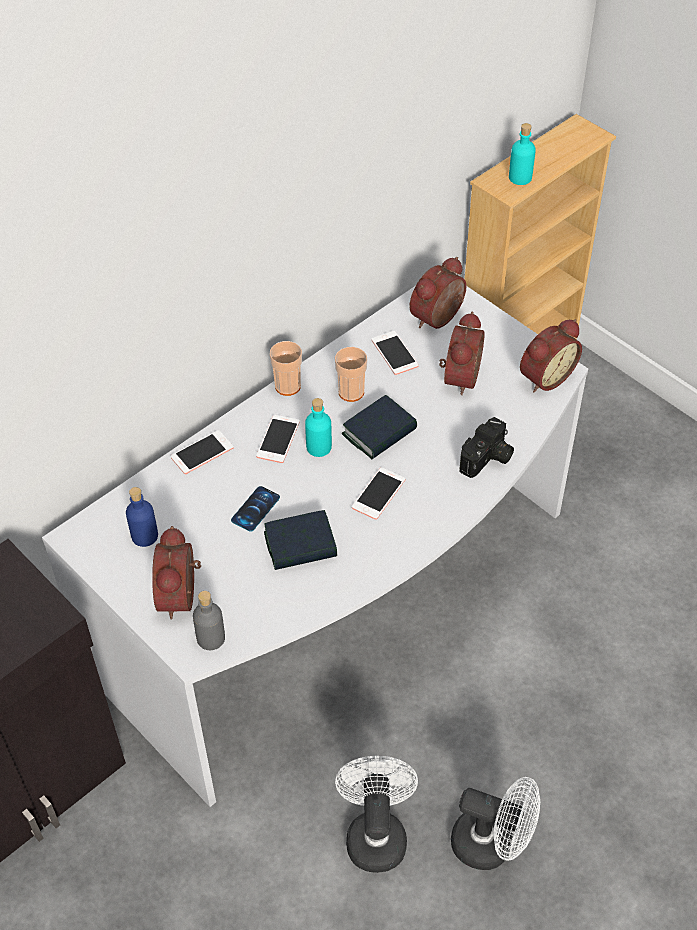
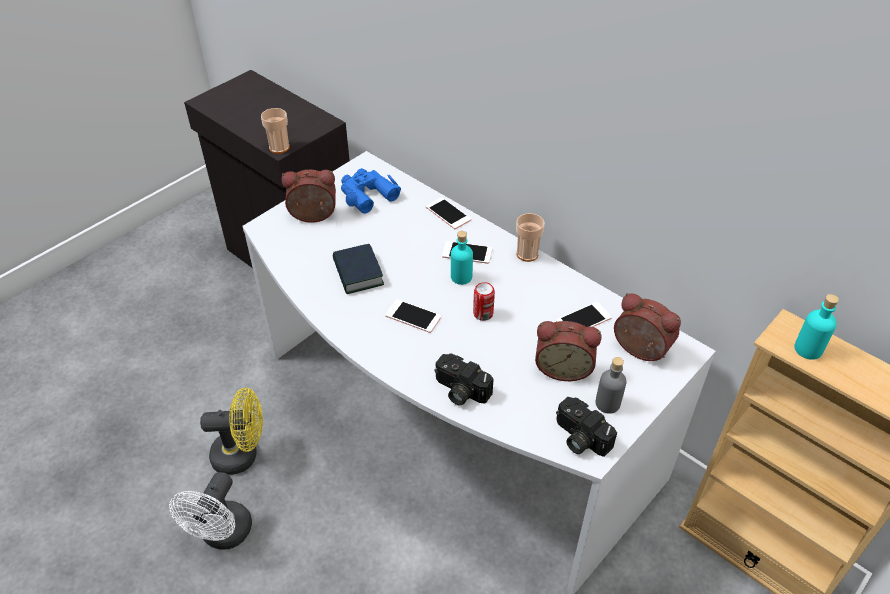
camera: 85 degrees right, 5 degrees down
(144, 536) = (367, 194): blue bottle -> blue binoculars
(211, 638) = (276, 234): grey bottle -> grey bottle (607, 403)
(255, 509) = (393, 246): phone -> none
(351, 392) = (528, 293): cup -> cup (279, 147)
(375, 833) = (242, 455): white fan -> yellow fan
(379, 432) = (483, 314): book -> can
(544, 376) = (579, 438): alarm clock -> camera

